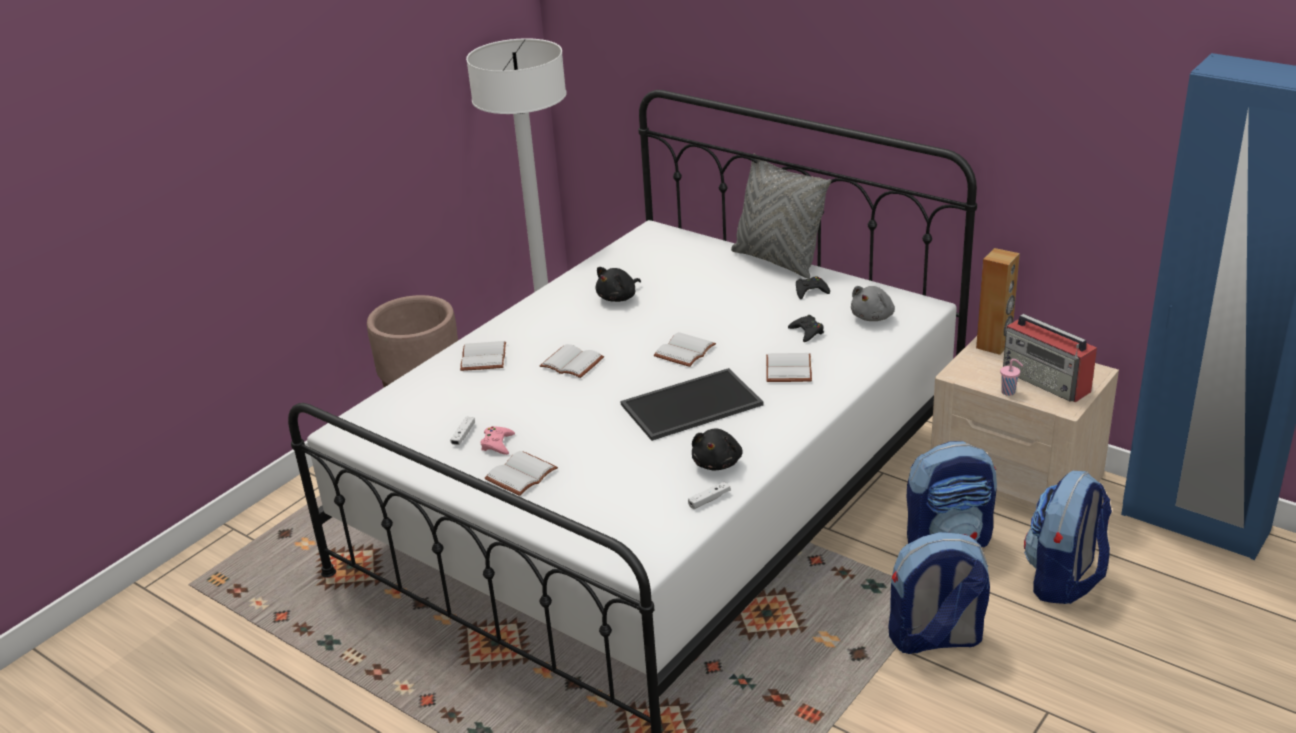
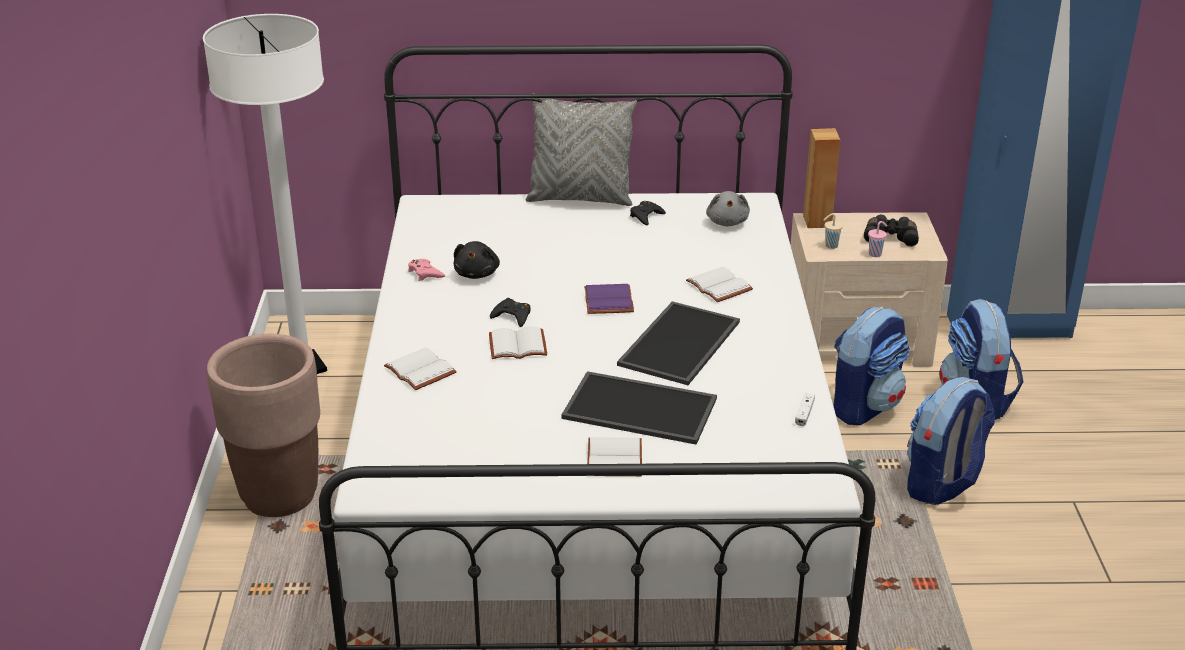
camera: 40 degrees left, 0 degrees up
(463, 435) = (506, 446): white game controller -> none
(497, 444) = (552, 441): pink game controller -> pink game controller (425, 273)
(593, 444) = (642, 407): none -> tray
(685, 352) = (610, 301): white book -> purple book
(717, 463) = (769, 382): black plush toy -> none
(807, 332) = (691, 251): black game controller -> black game controller (512, 316)
(975, 371) = (830, 246): none -> beige cup
(1046, 381) = (890, 237): radio -> black binoculars

